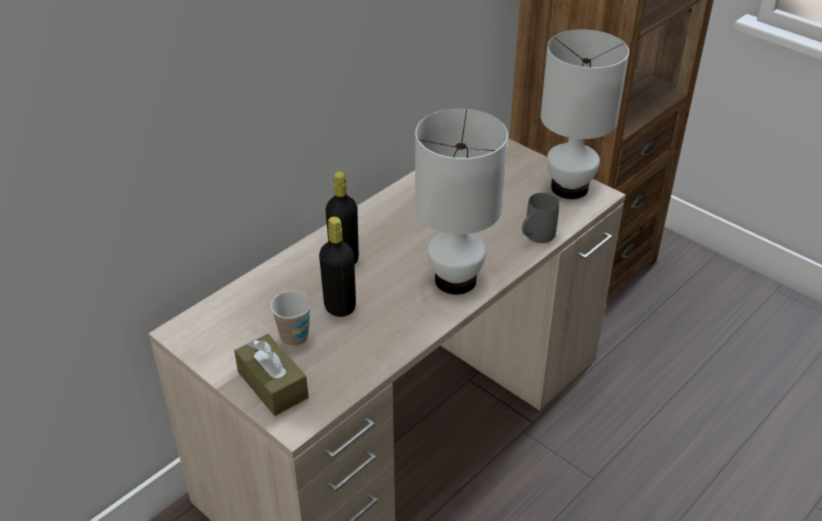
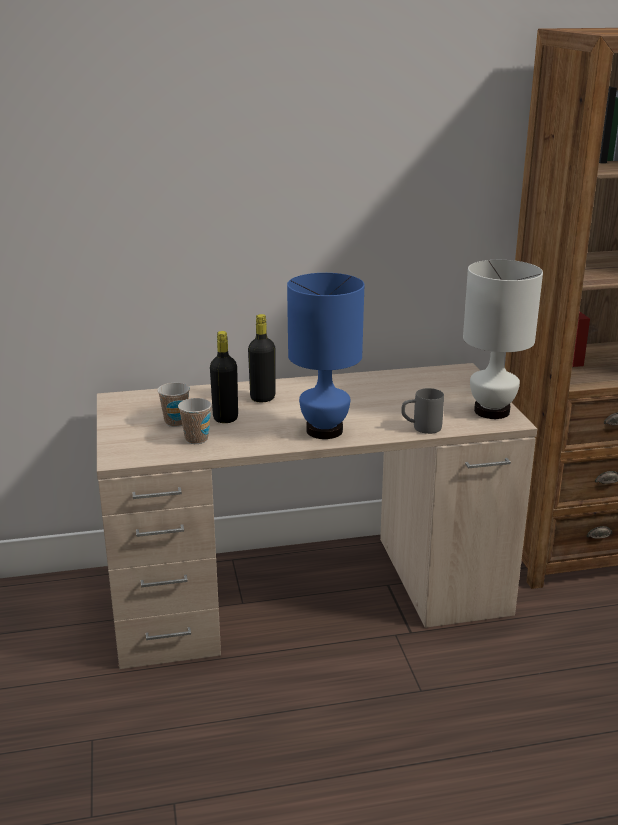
camera: 35 degrees right, 15 degrees down
(272, 385) = (130, 438): brown tissue box -> none
(345, 352) = (196, 439): none -> cup
(455, 281) = (324, 431): white table lamp -> blue table lamp

